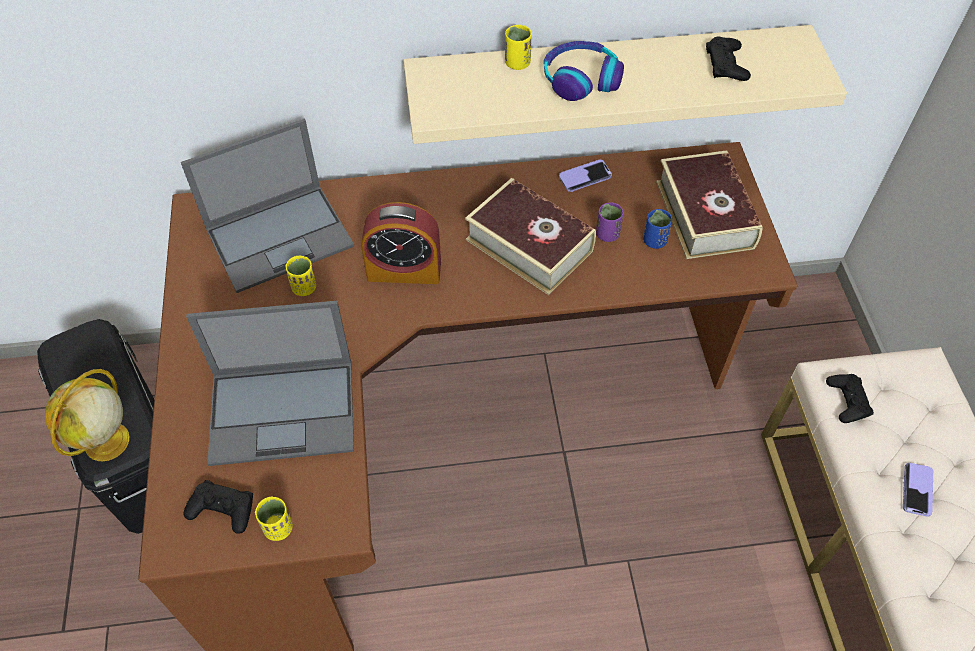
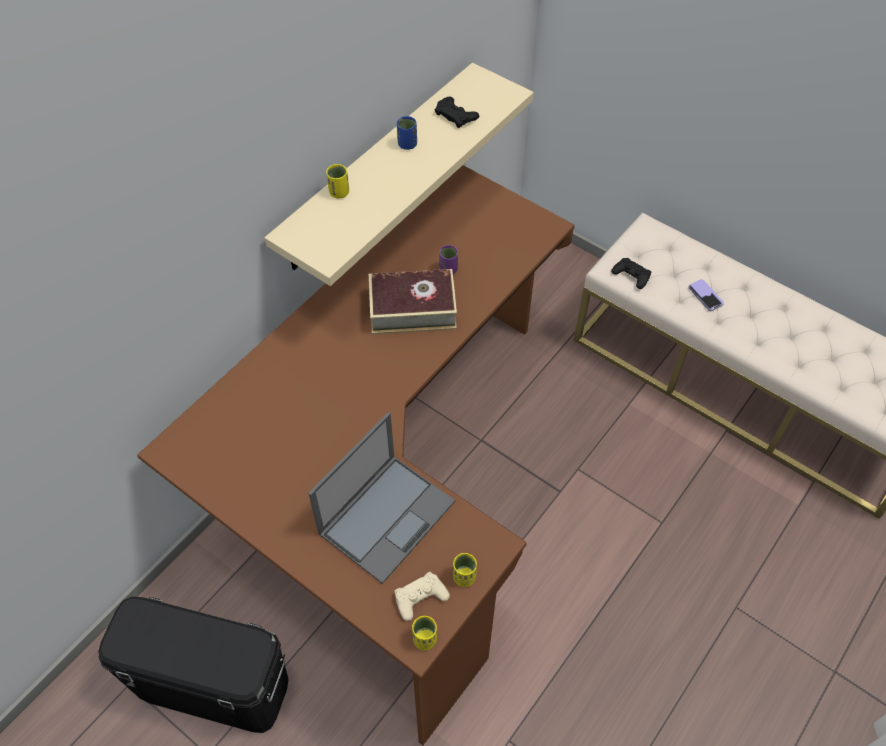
camera: 45 degrees left, 0 degrees up
(106, 443) = (236, 665): globe -> none
(222, 509) = (420, 597): black game controller -> beige game controller
(281, 236) = (252, 421): laptop -> none
(304, 288) = (308, 439): yellow cup -> yellow cup (425, 639)
(404, 270) = (357, 380): alarm clock -> none
(581, 79) = (387, 177): headphones -> none
(585, 177) = (397, 244): phone -> none
(654, 241) = (477, 254): blue cup -> blue cup (407, 144)
(704, 214) = (487, 219): book -> none

